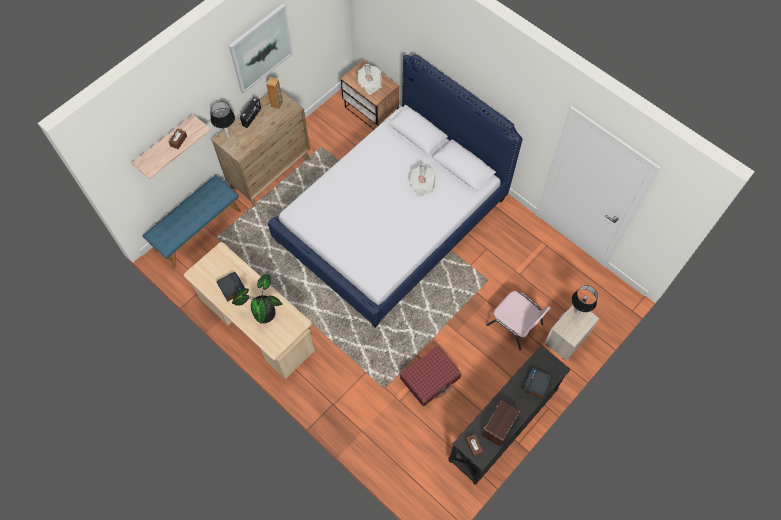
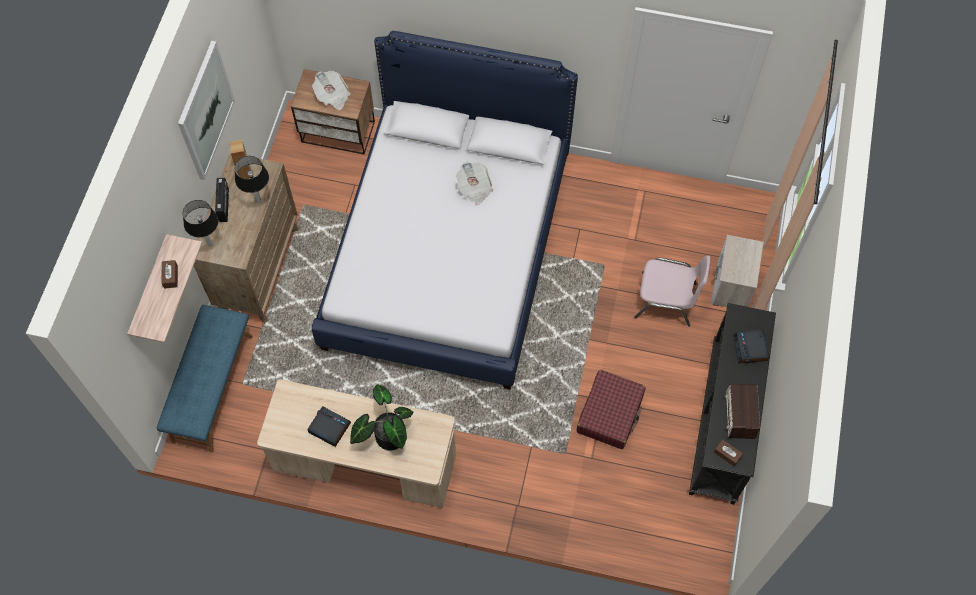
camera: 30 degrees left, 0 degrees up
(577, 313) = (737, 248): table lamp -> table lamp (259, 200)

